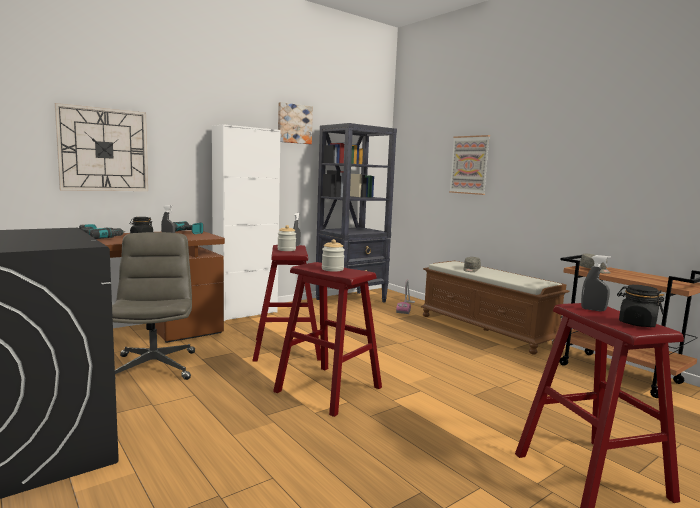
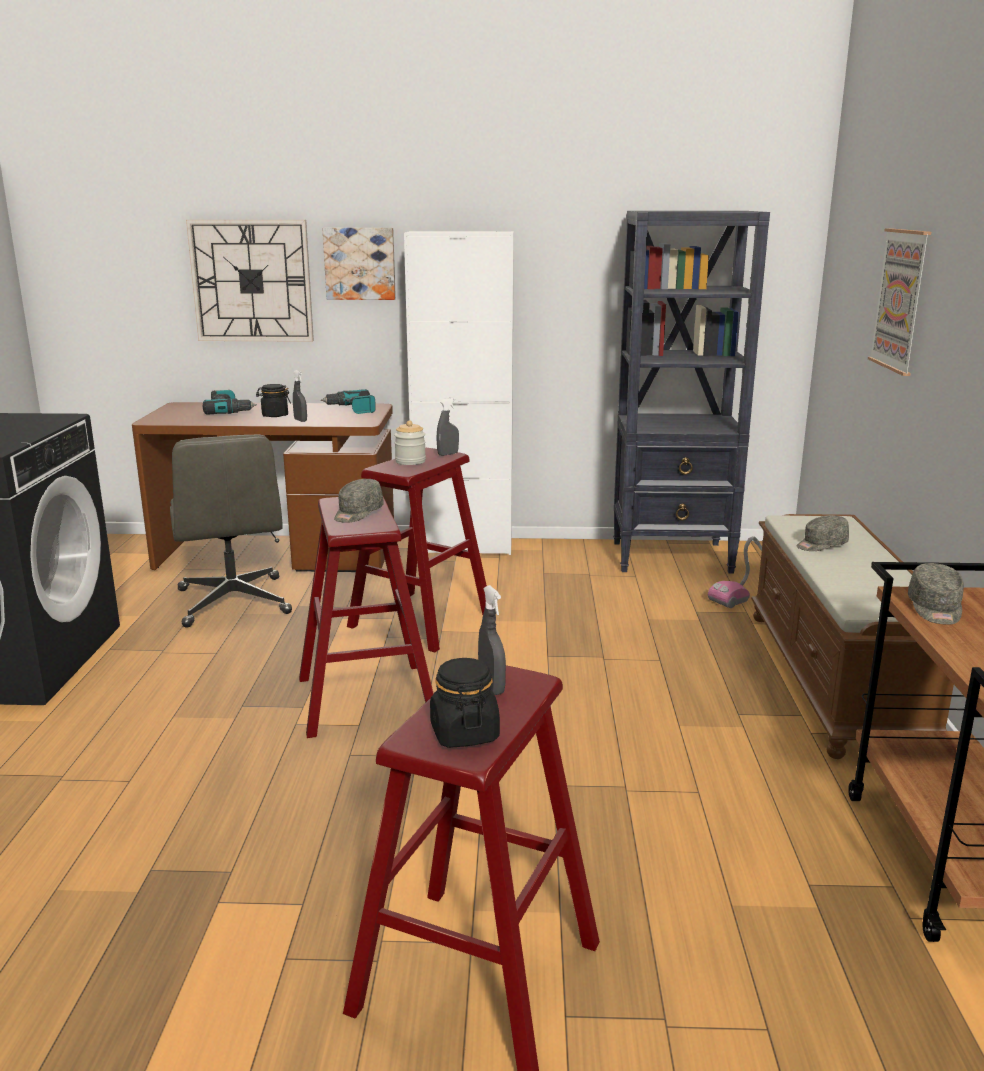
camera: 40 degrees right, 10 degrees up
(153, 367) = (234, 602): grey office chair -> grey office chair turned 135 degrees clockwise
(294, 124) = (573, 212): picture -> picture (360, 263)
(332, 269) = (357, 513): jar -> grey cap

